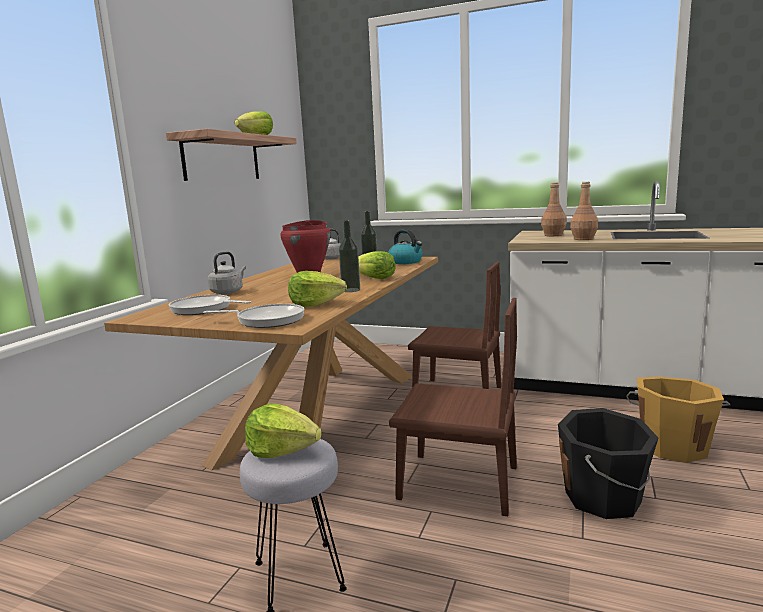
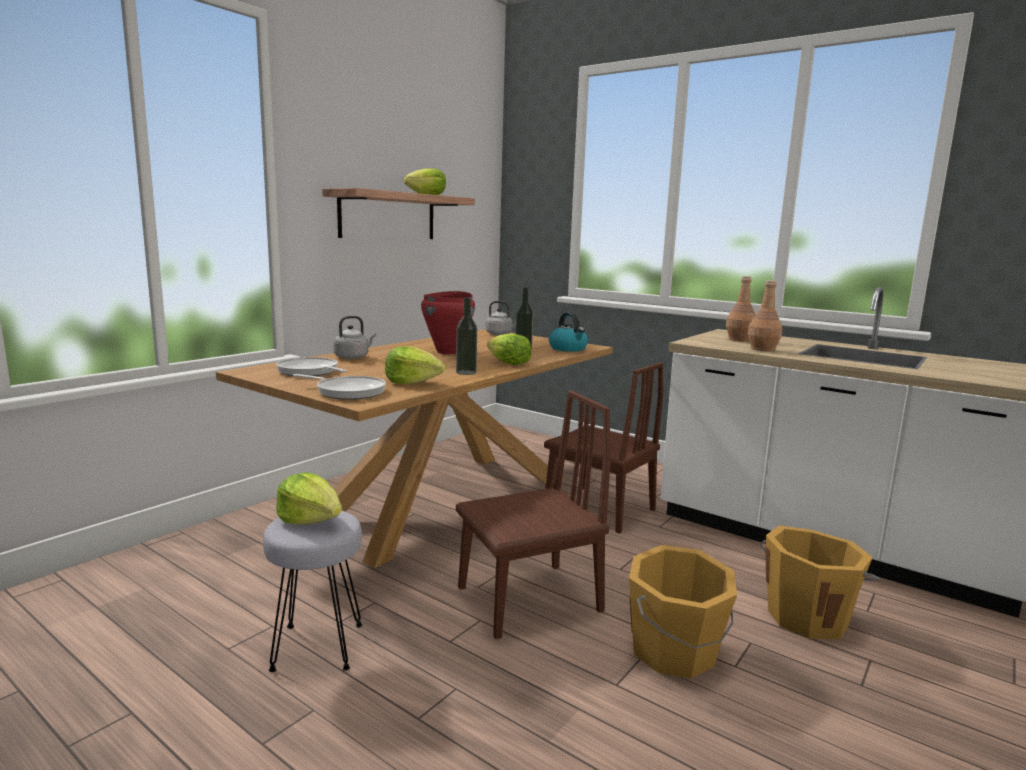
camera: 15 degrees right, 0 degrees up
(458, 482) = (529, 599): brown chair -> brown chair turned 60 degrees counterclockwise
(604, 498) = (675, 652): black bucket -> orange bucket

